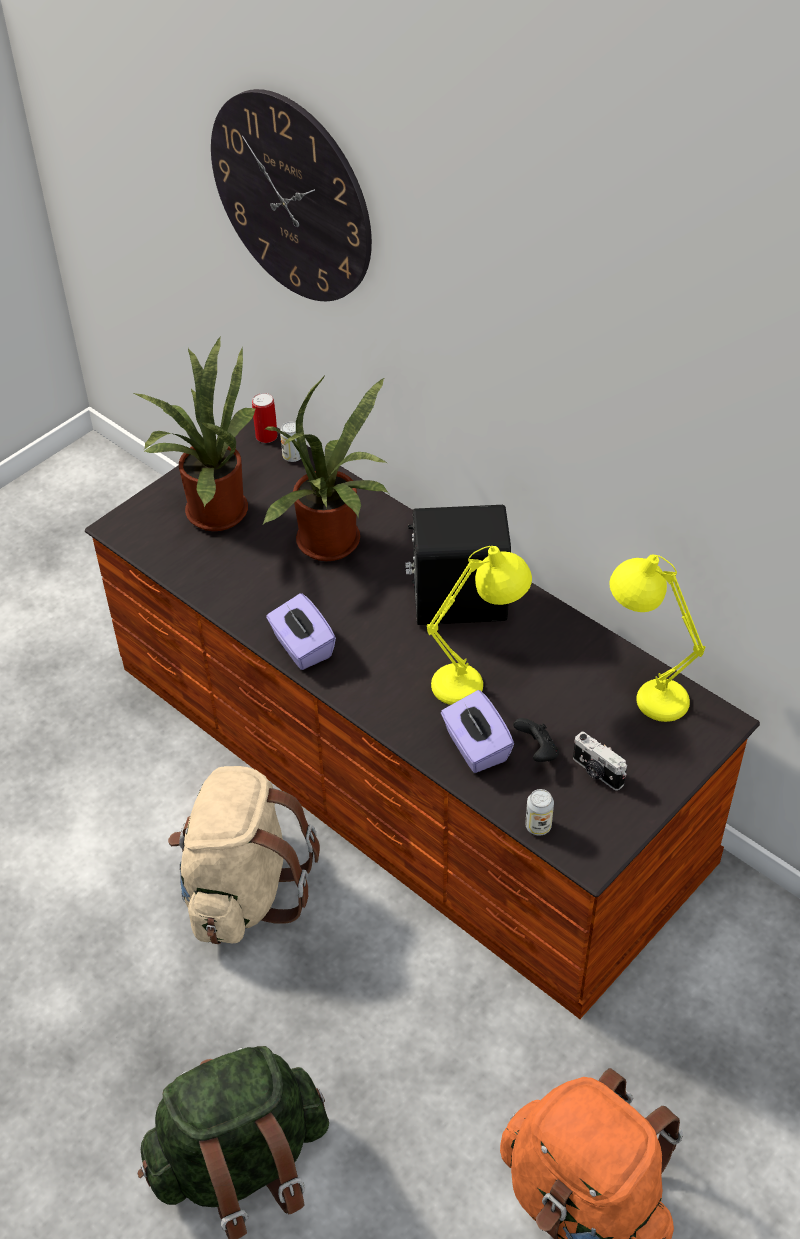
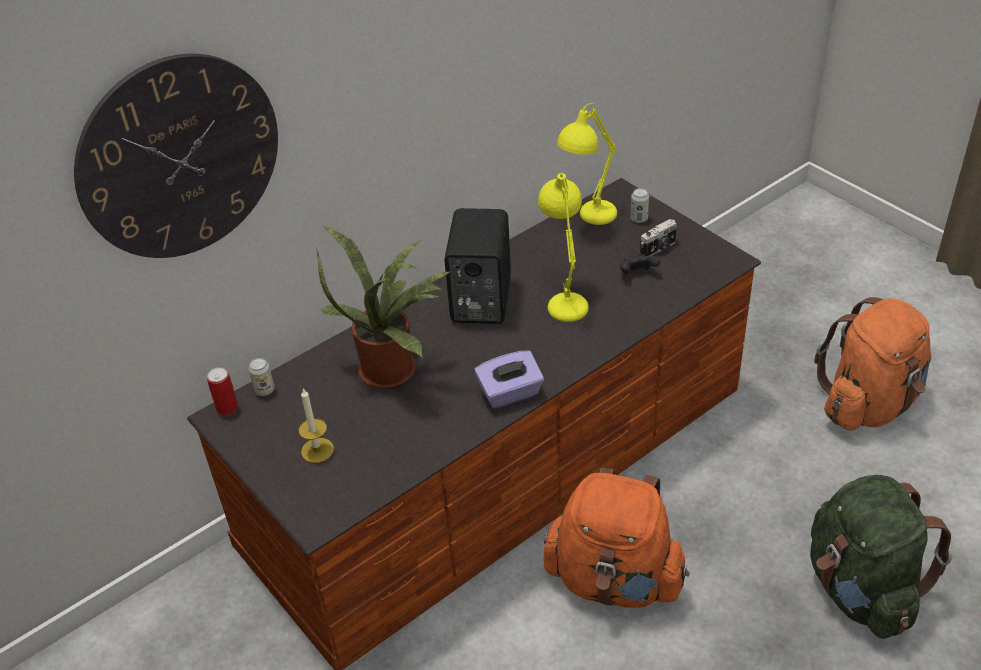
camera: 80 degrees left, 5 degrees down
(211, 510) = (317, 450): potted plant -> candle
(243, 890) = (614, 580): beige backpack -> orange backpack
(475, 747) = (630, 303): purple tissue box -> none
(538, 826) = (704, 280): can -> can (639, 219)

